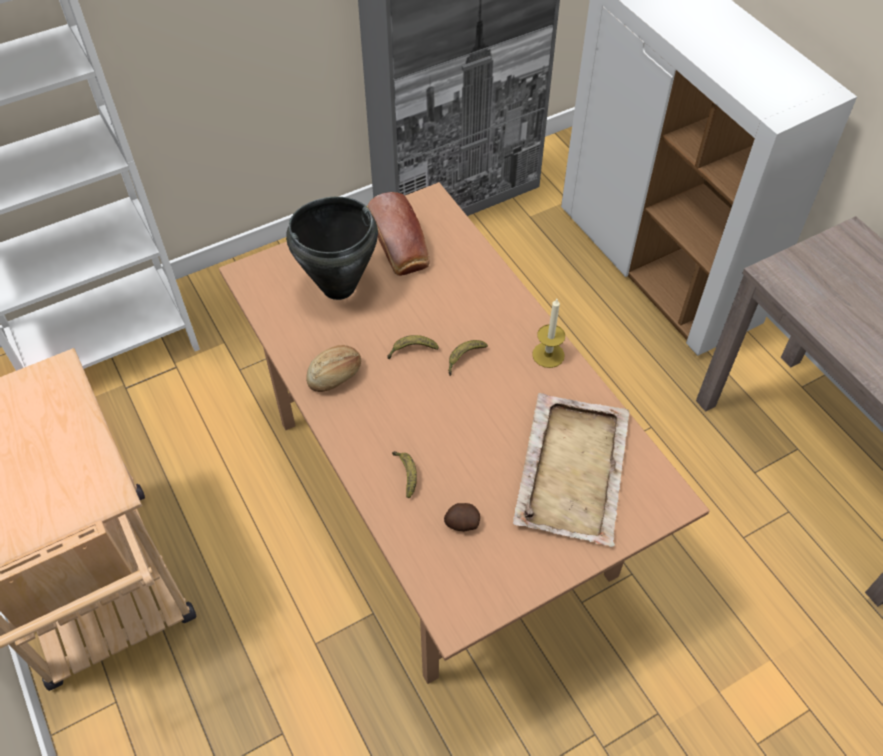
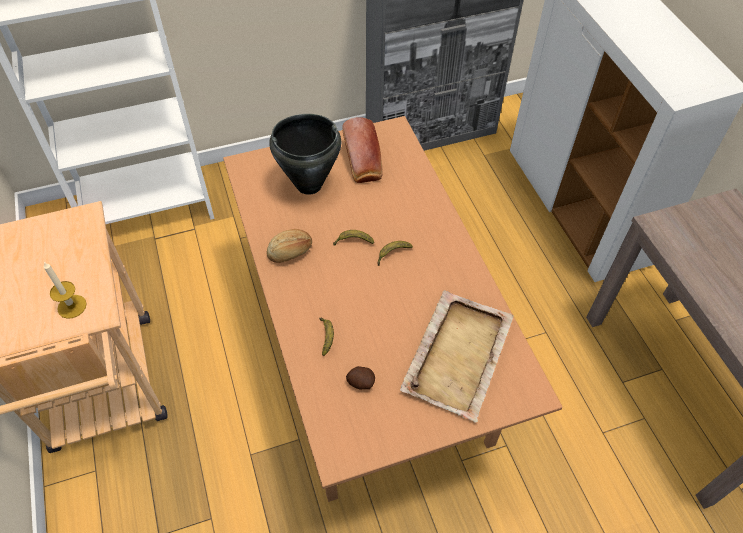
camera: 10 degrees right, 0 degrees up
(548, 355) = (459, 261): candle -> candle (72, 306)

